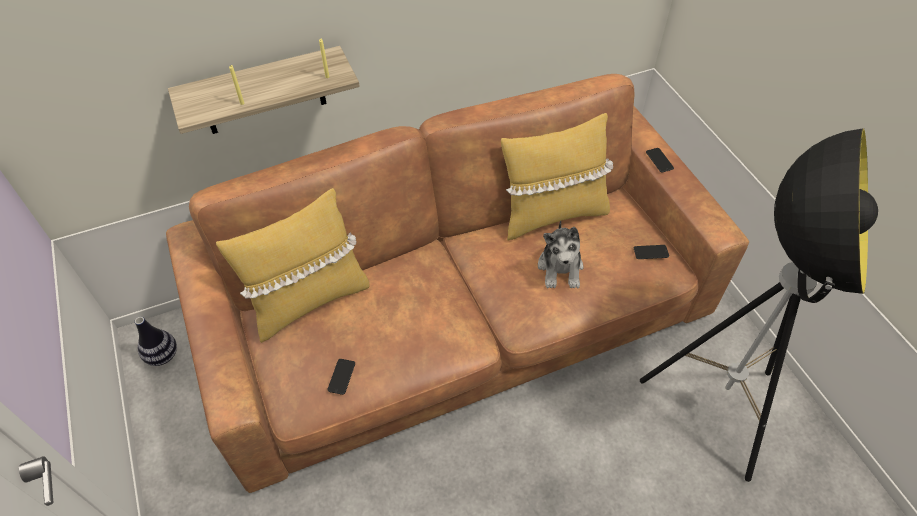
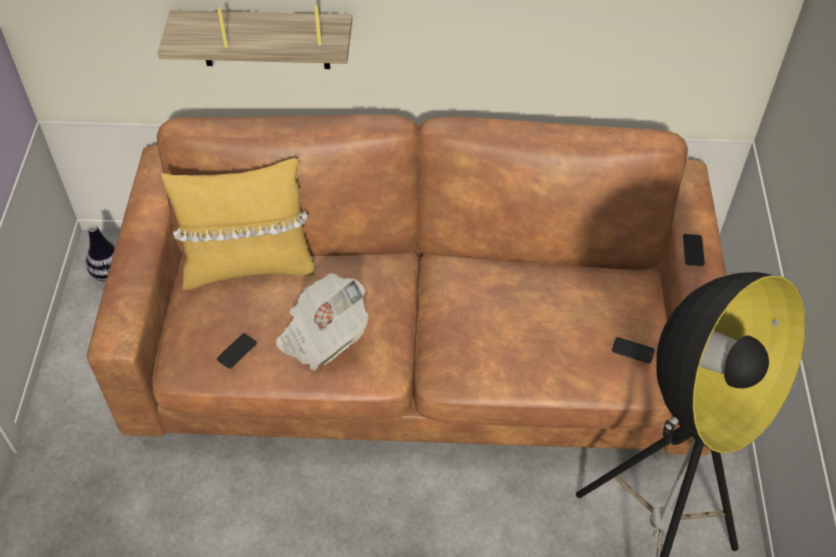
camera: 25 degrees right, 0 degrees up
(408, 334) = (323, 335): none -> newspaper
(552, 214) = (550, 269): yellow pillow -> none
(560, 268) = (520, 329): plush toy -> none

